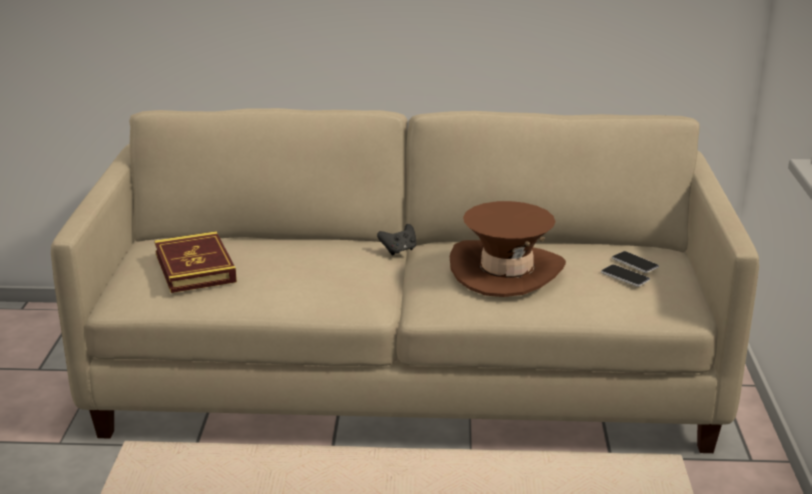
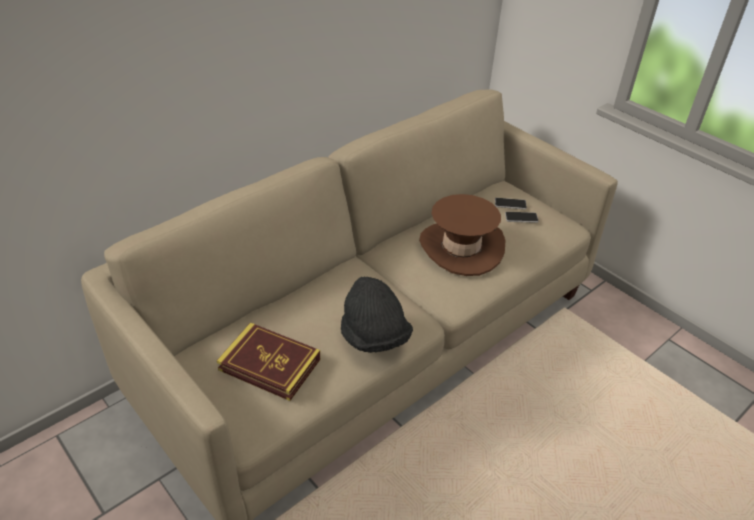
camera: 45 degrees left, 15 degrees up
(305, 289) = (374, 336): none -> black hat
(399, 250) = (368, 264): black game controller -> none

